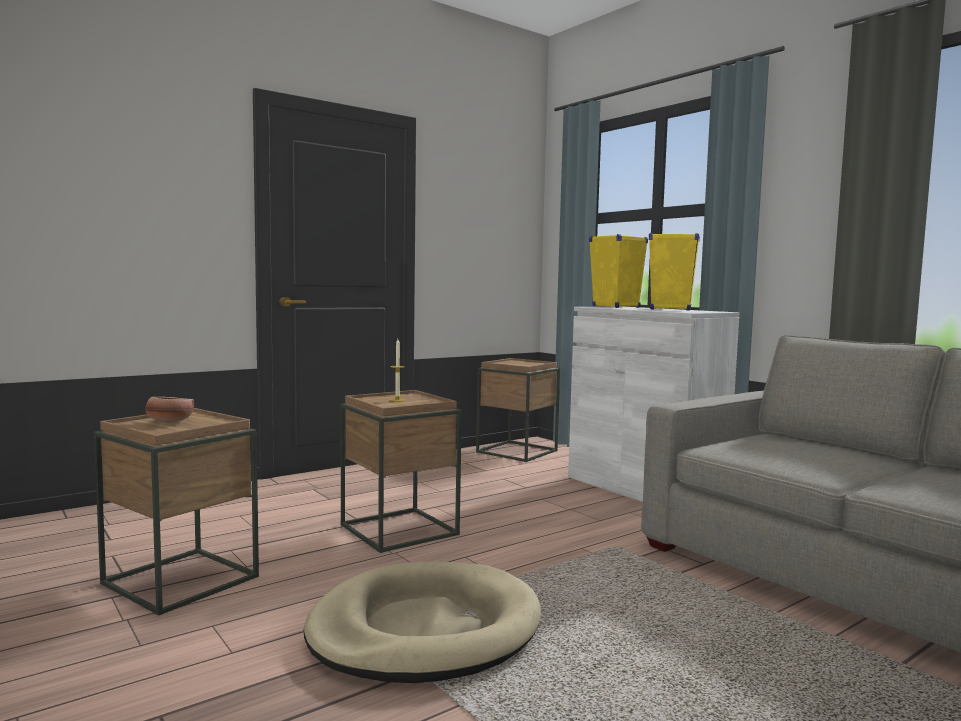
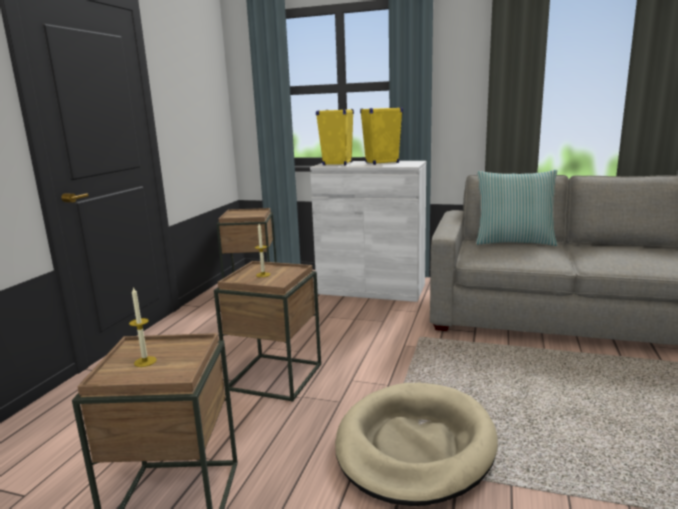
camera: 35 degrees left, 10 degrees up
(169, 422) = (145, 361): bowl -> candle
(819, 444) = (514, 242): none -> pillow

